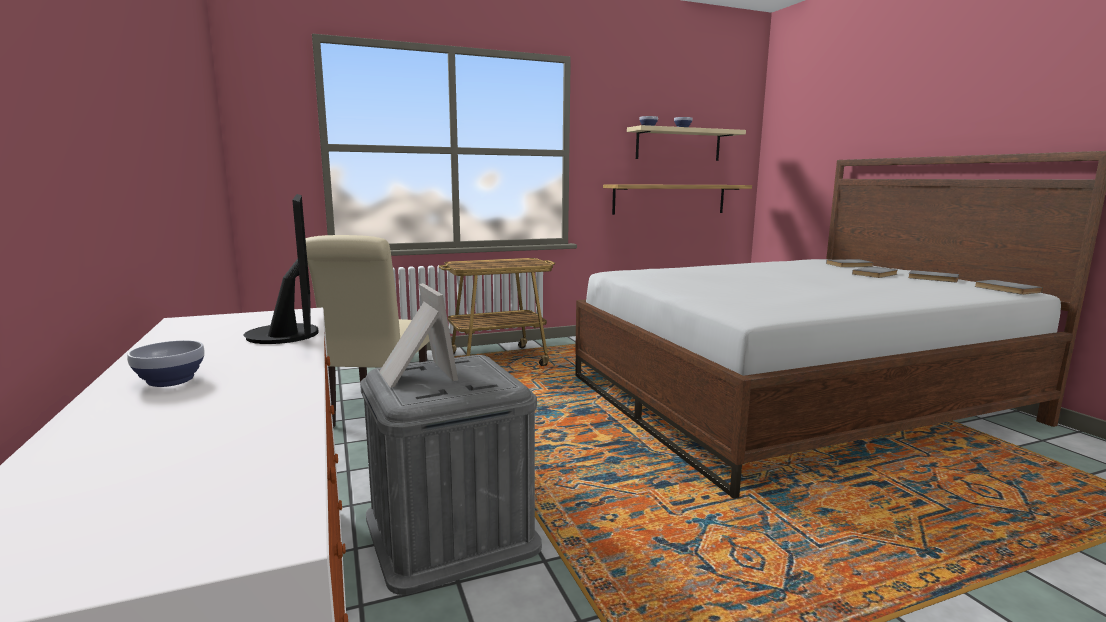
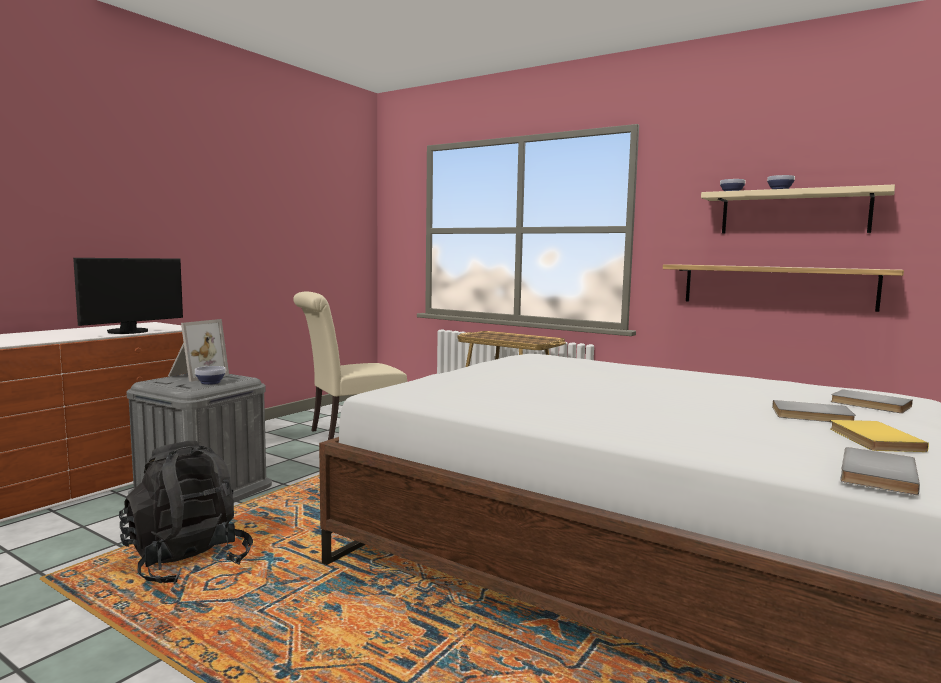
camera: 55 degrees right, 5 degrees down
(168, 381) = (38, 334): bowl -> bowl (210, 382)
(680, 572) = (188, 562): none -> black backpack
(932, 278) = (872, 439): grey book -> yellow book

